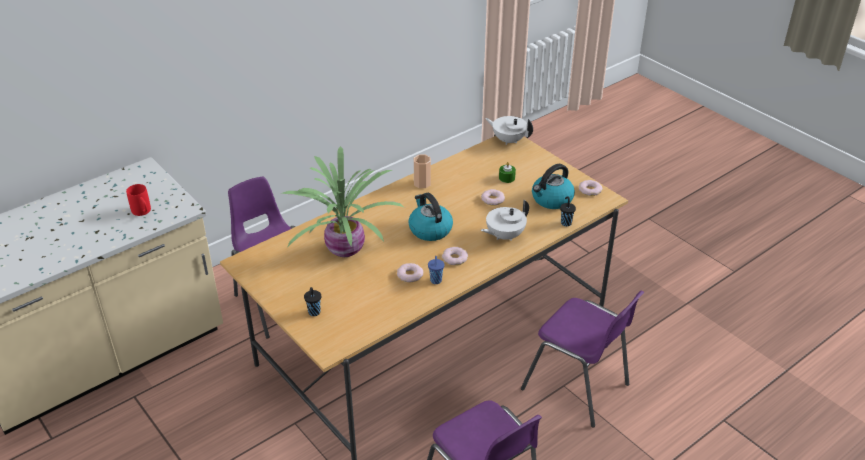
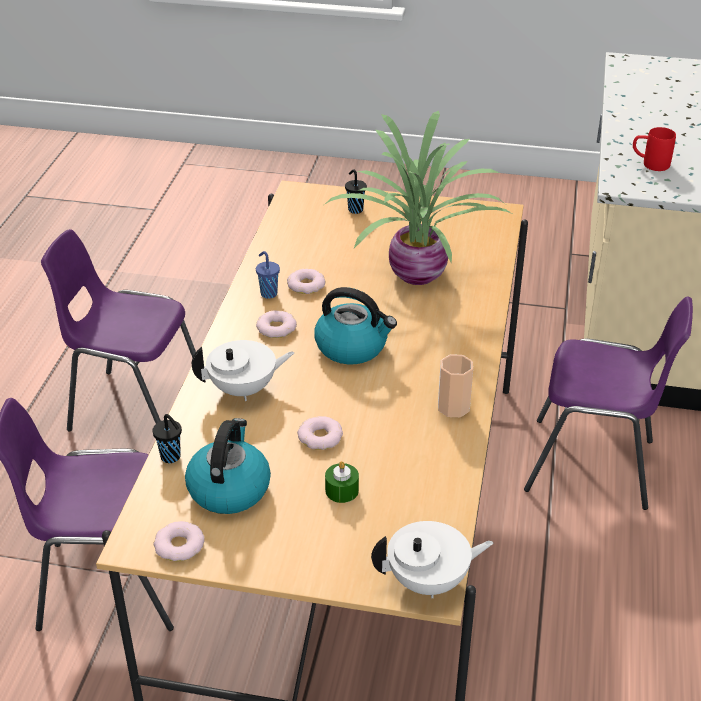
camera: 140 degrees right, 0 degrees up
(504, 236) = (244, 389): white teapot -> white teapot turned 60 degrees clockwise

